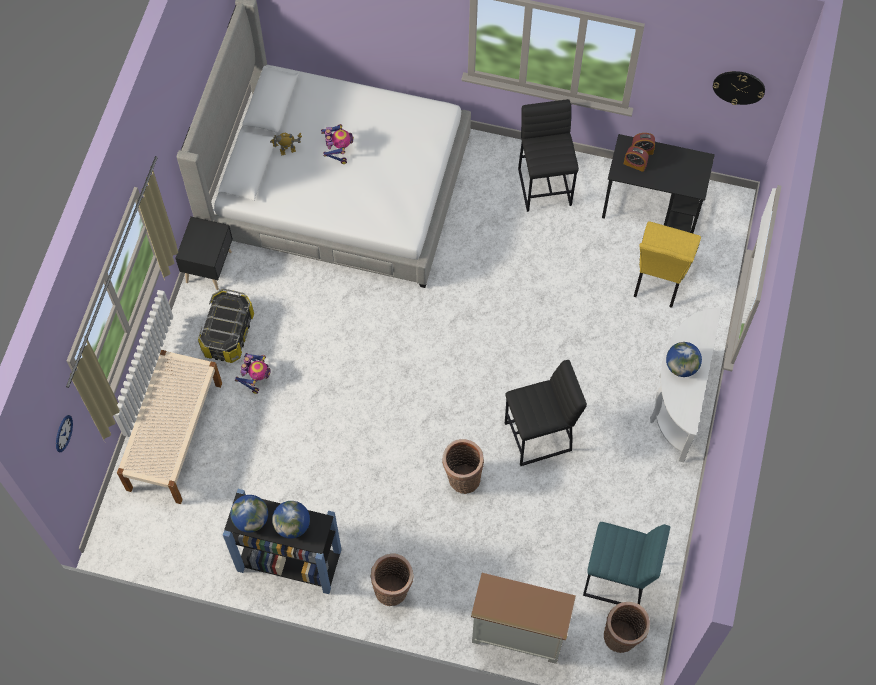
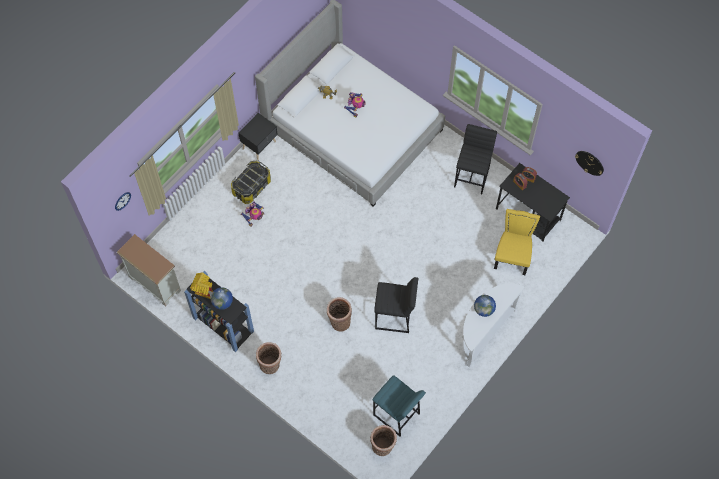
camera: 25 degrees right, 0 degrees up
(174, 435) = (195, 230): beige bench -> none
(251, 519) = (202, 290): globe -> toy house
(517, 634) = (326, 419): white dresser -> white dresser (155, 283)
(660, 275) = (512, 256): yellow chair -> yellow chair turned 150 degrees clockwise

